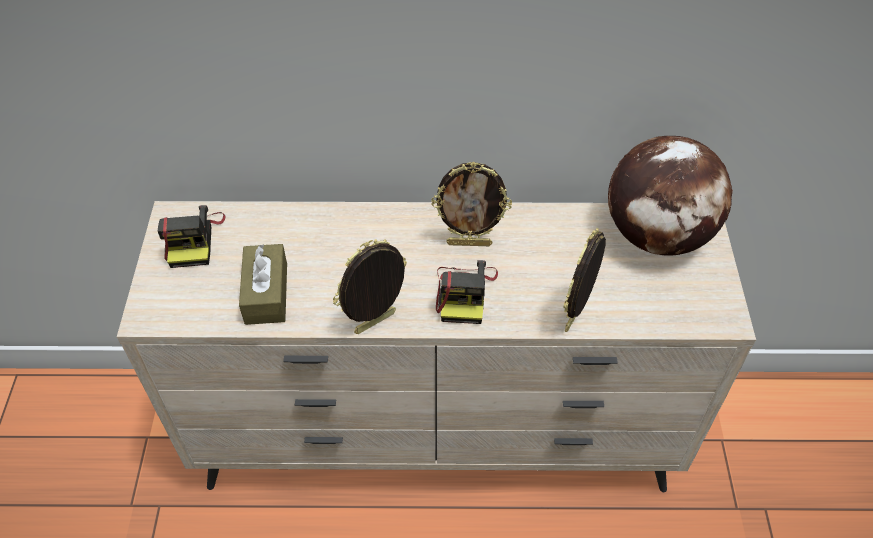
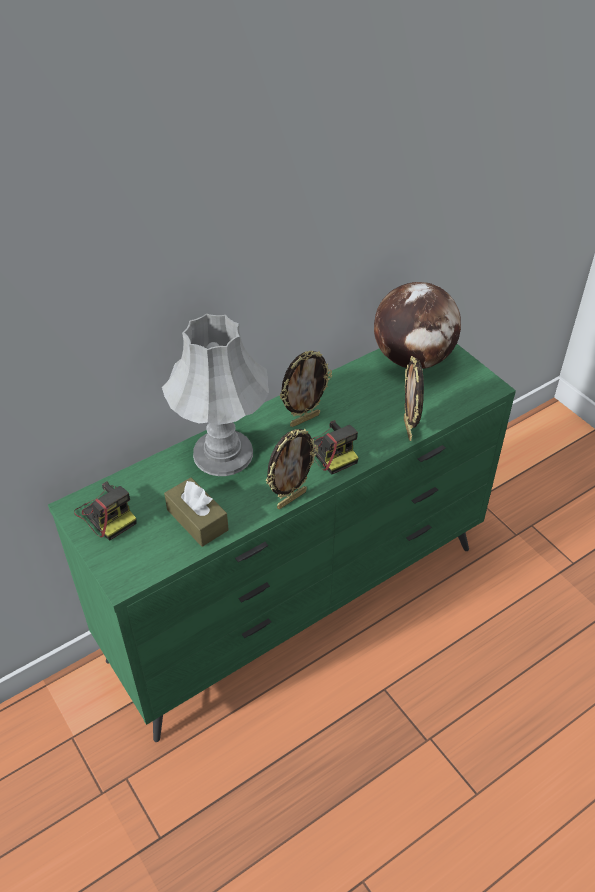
camera: 35 degrees left, 5 degrees down
(352, 236) = (222, 453): none -> grey table lamp
(376, 324) = (291, 499): picture frame -> picture frame turned 150 degrees counterclockwise
(438, 437) = (298, 602): beige dresser -> green dresser

